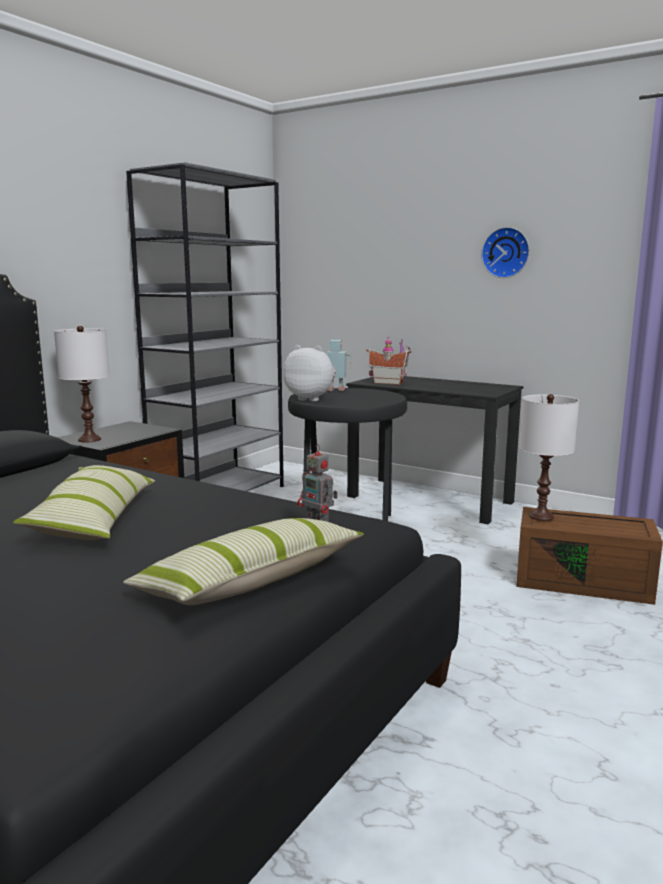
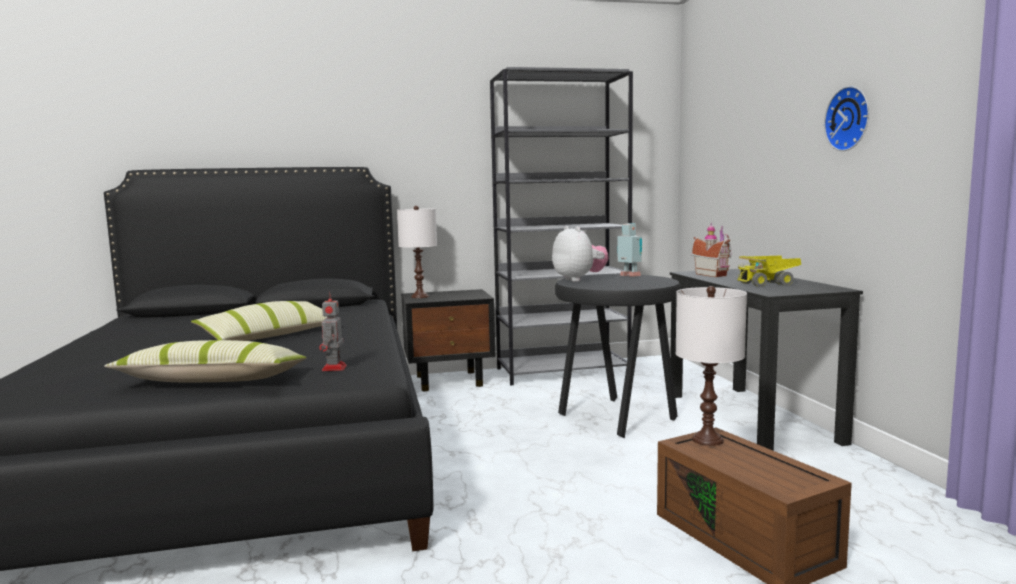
camera: 45 degrees right, 5 degrees down
(455, 387) = (767, 284): none -> toy truck

